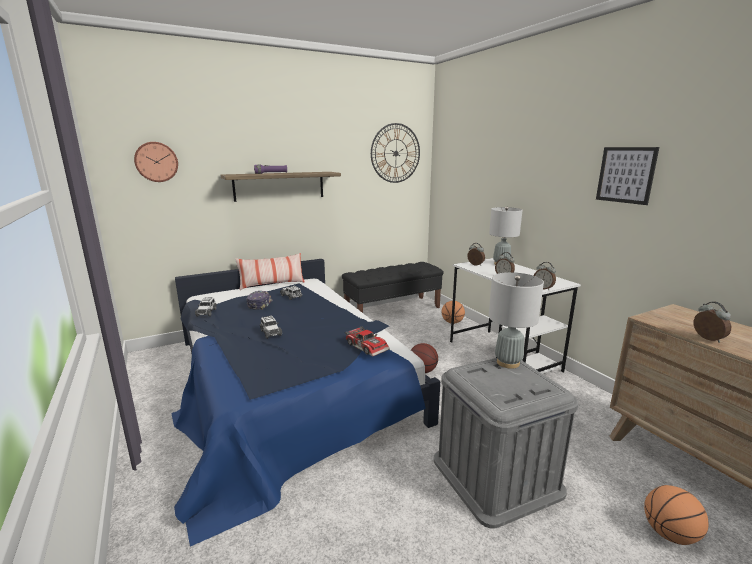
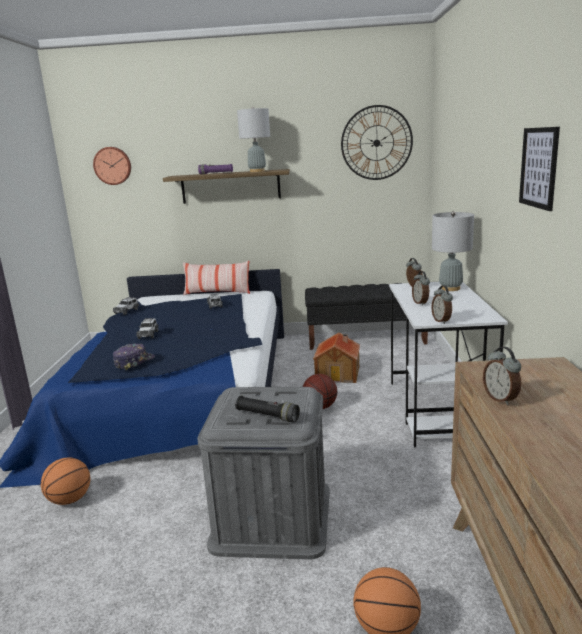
camera: 30 degrees right, 0 degrees up
(260, 304) = (176, 310): cap -> cap (134, 362)
(367, 346) = (211, 358): toy car -> none
(404, 340) = (338, 373): none -> toy house
(452, 322) = (421, 363): basketball -> basketball (70, 500)
(508, 362) = (293, 392): grey table lamp -> grey table lamp (257, 171)
(525, 387) = (267, 416): none -> black flashlight
(707, 339) = (501, 399): alarm clock -> alarm clock turned 150 degrees clockwise

